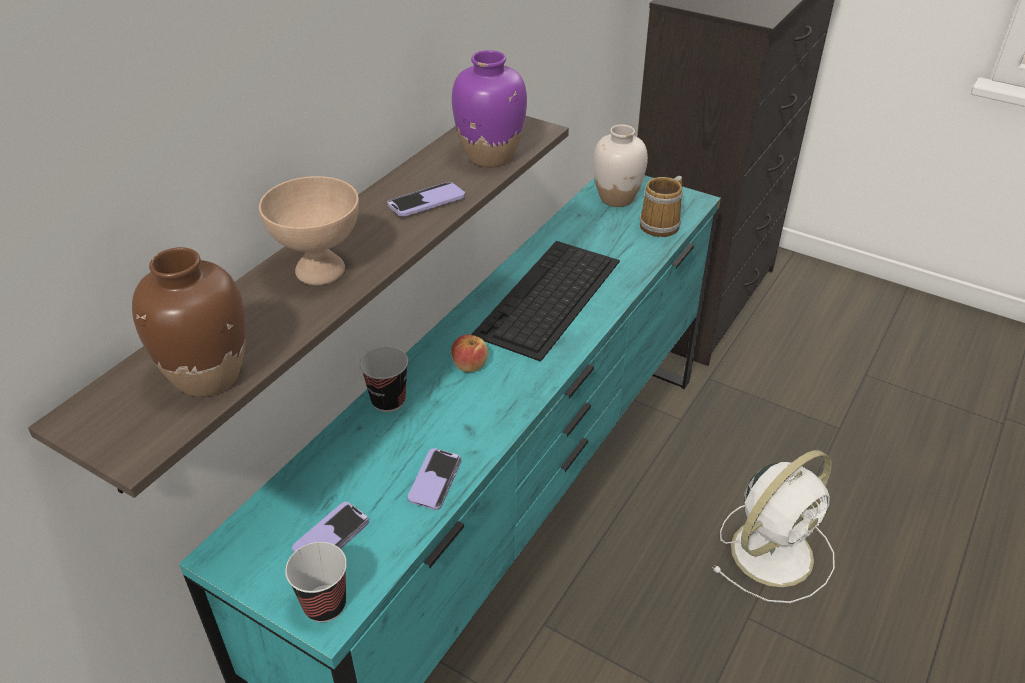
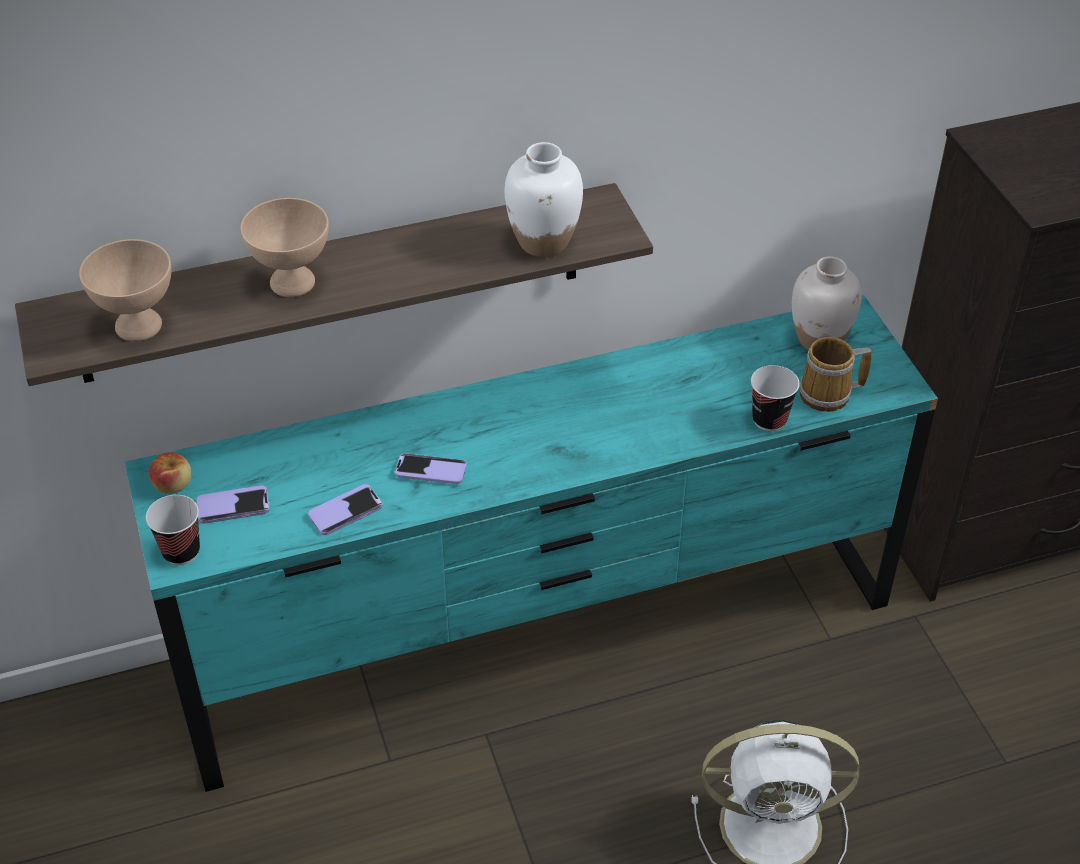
camera: 40 degrees right, 5 degrees up
(208, 377) = (138, 327): brown vase -> beige bowl
(388, 401) = (382, 425): cup -> cup (769, 419)
(426, 201) = (438, 261): phone -> phone (430, 470)
(470, 365) = (479, 432): apple -> apple (173, 485)
(490, 156) = (544, 242): purple vase -> white vase
(548, 298) = (619, 409): keyboard -> none

